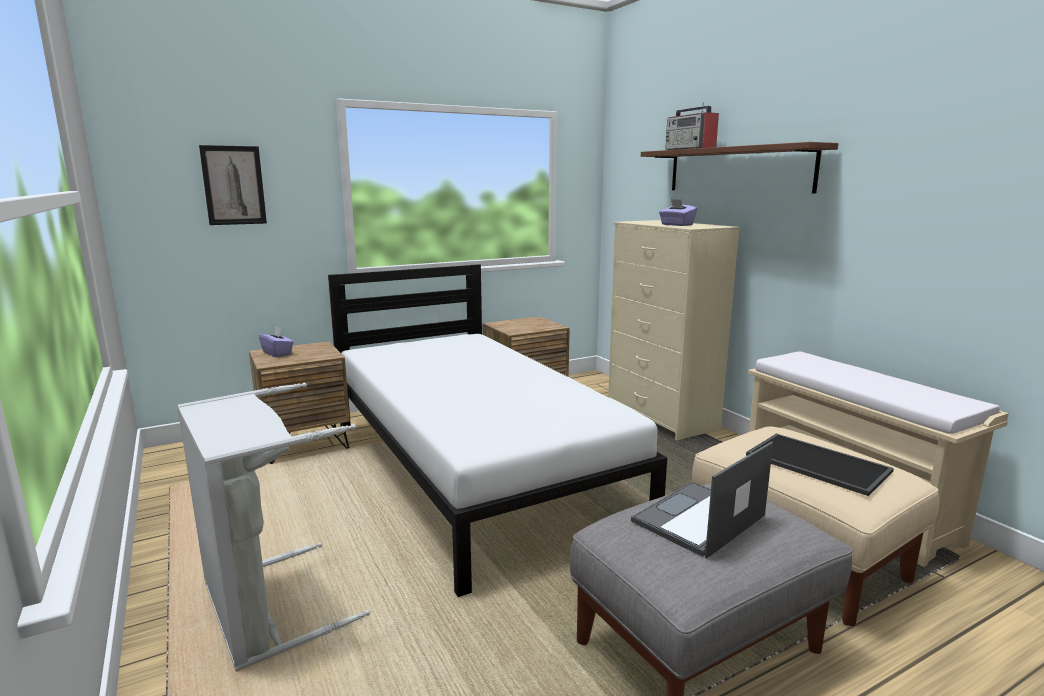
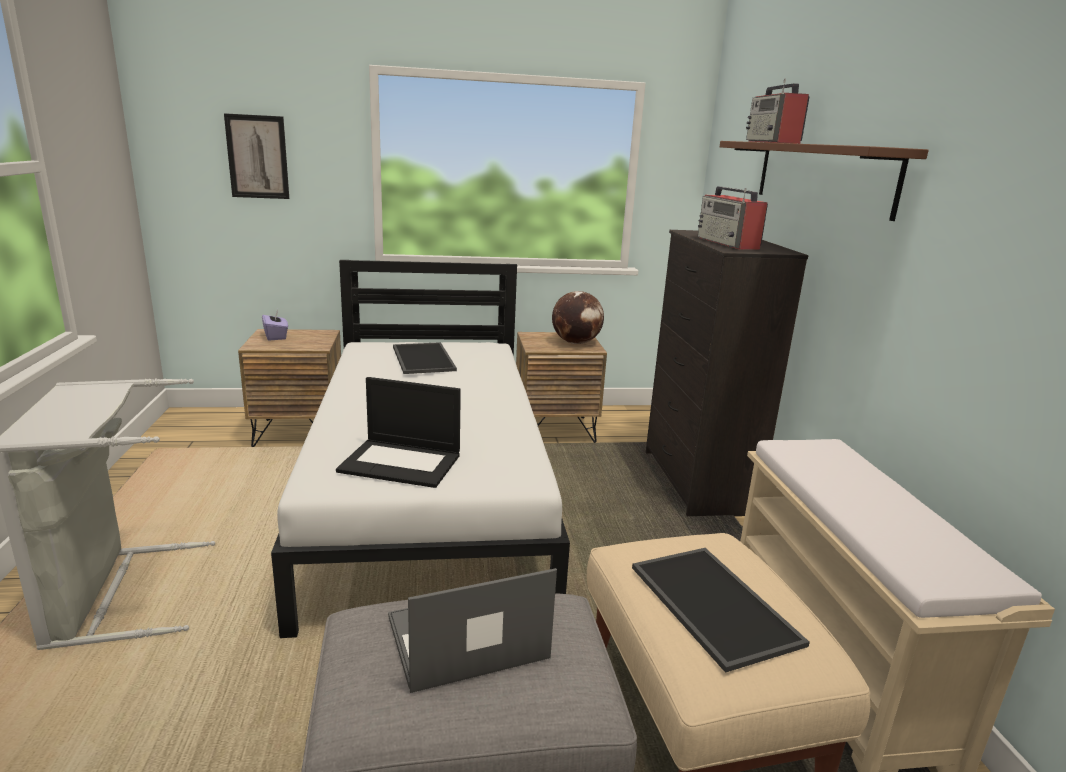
camera: 20 degrees right, 5 degrees up
(429, 352) = (421, 358): none -> tray
(519, 422) = (402, 463): none -> laptop
(538, 324) = (576, 343): none -> globe
(661, 418) = (696, 482): beige dresser -> black dresser
(676, 225) = (728, 243): purple tissue box -> radio

